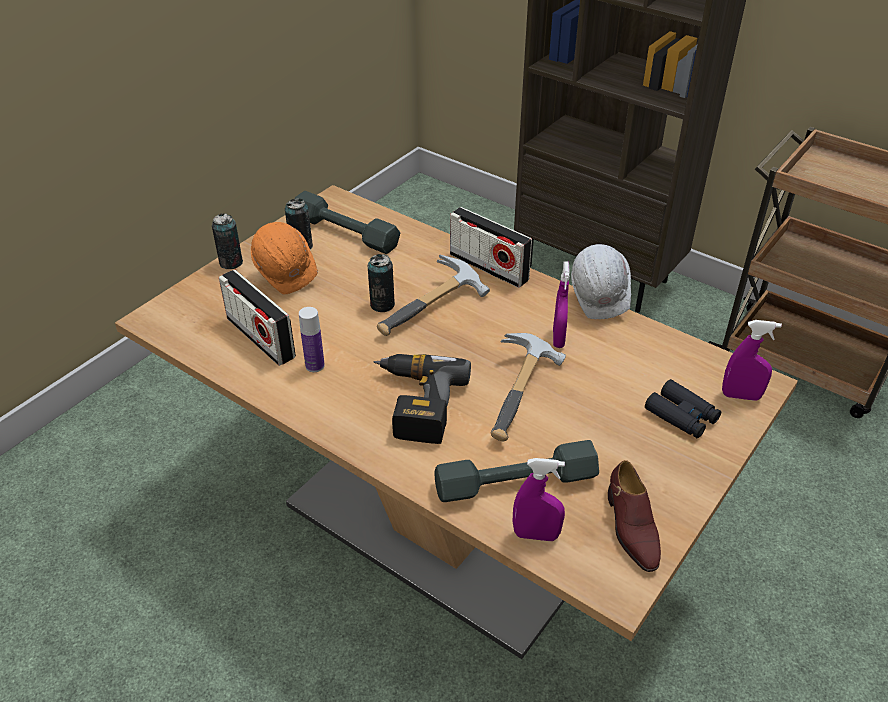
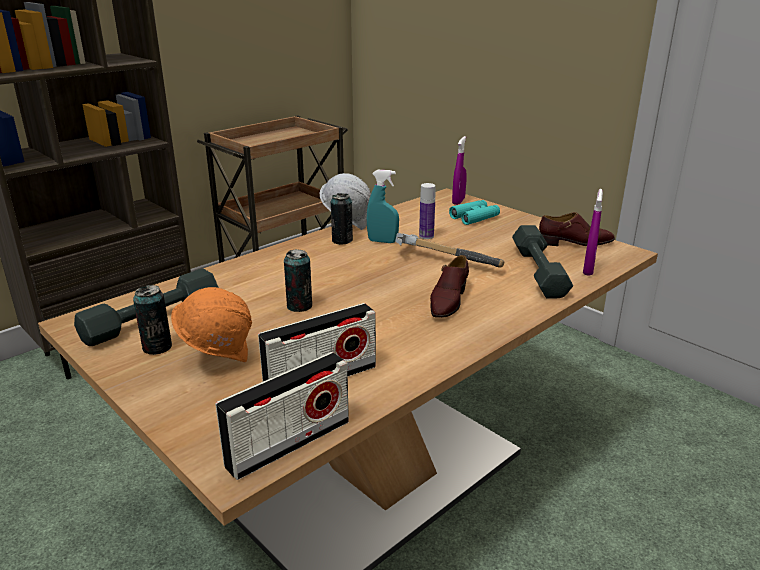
camera: 80 degrees left, 15 degrees down
(231, 263) = (149, 400): can -> can (342, 240)
(315, 366) = (381, 346): bottle -> bottle (426, 236)
(414, 404) = (448, 301): power drill -> brown shoe
(435, 310) = (321, 282): hammer -> none
(488, 267) = (272, 256): radio -> radio (289, 443)
(558, 338) = (382, 241): purple spray bottle -> turquoise spray bottle
(681, 415) = (474, 217): black binoculars -> turquoise binoculars

